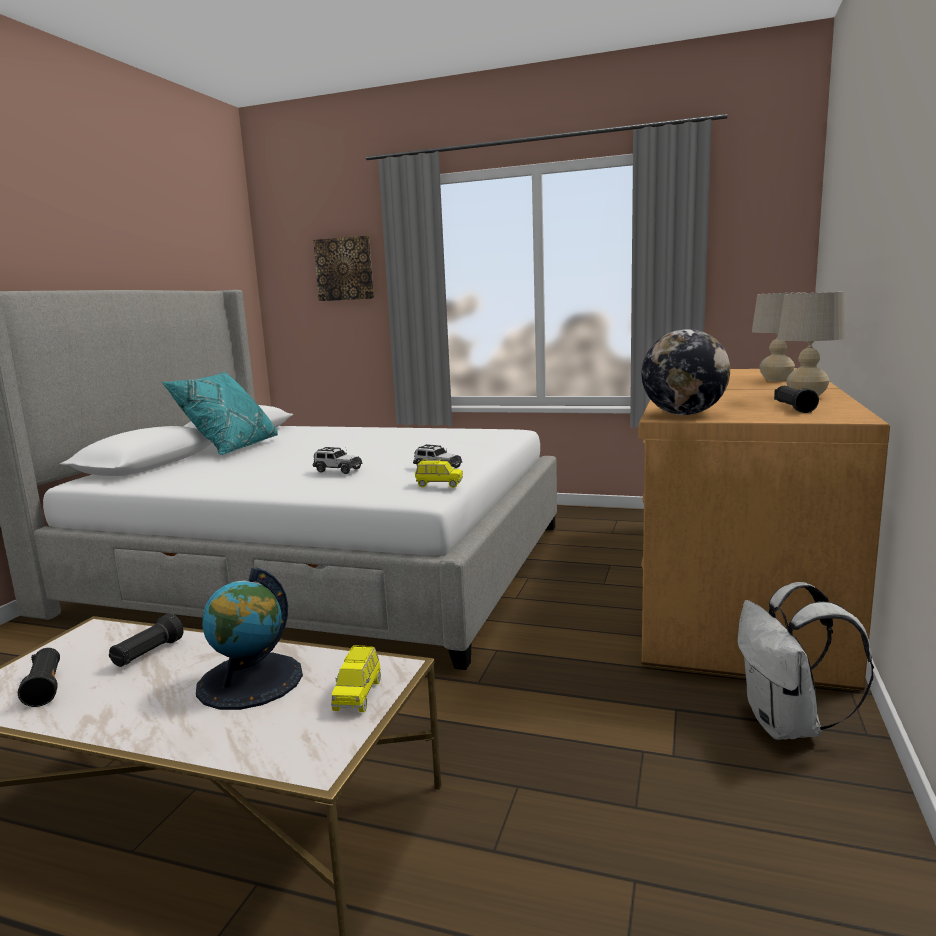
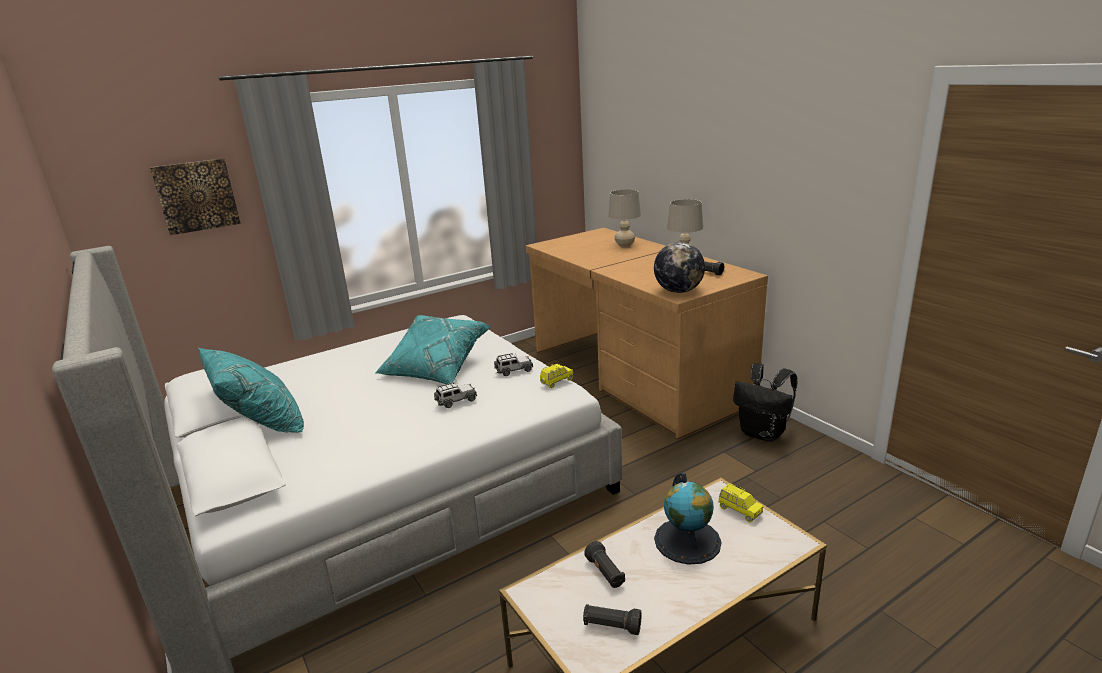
camera: 50 degrees left, 10 degrees up
(398, 452) = (435, 368): none -> turquoise pillow
(788, 726) = (763, 433): white backpack -> black backpack

